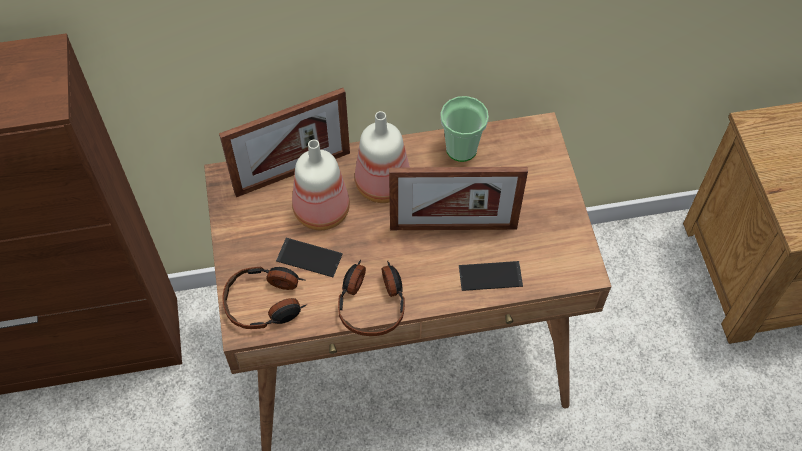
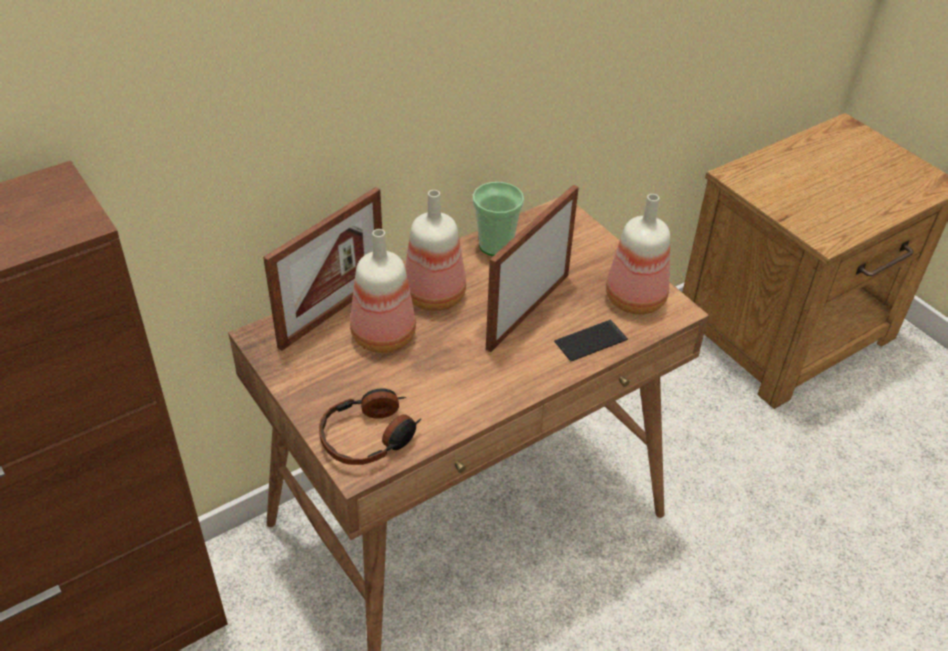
camera: 25 degrees left, 15 degrees down
(309, 257) = (394, 381): phone -> none
(372, 302) = (485, 400): headphones -> none
(453, 227) = (528, 311): picture frame -> picture frame turned 150 degrees clockwise
(555, 246) = (636, 298): none -> bottle

